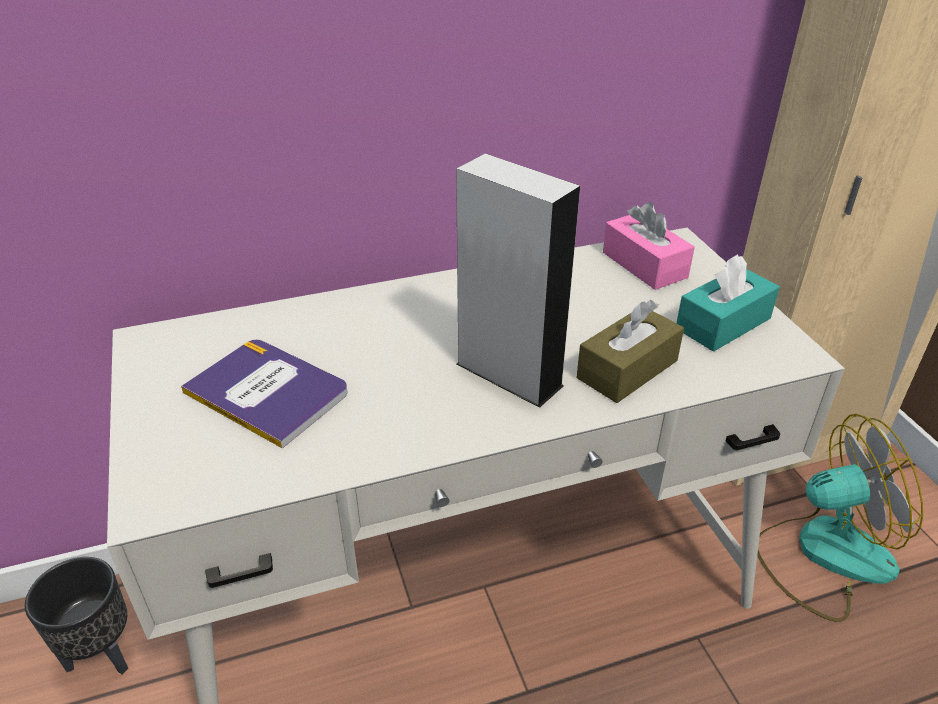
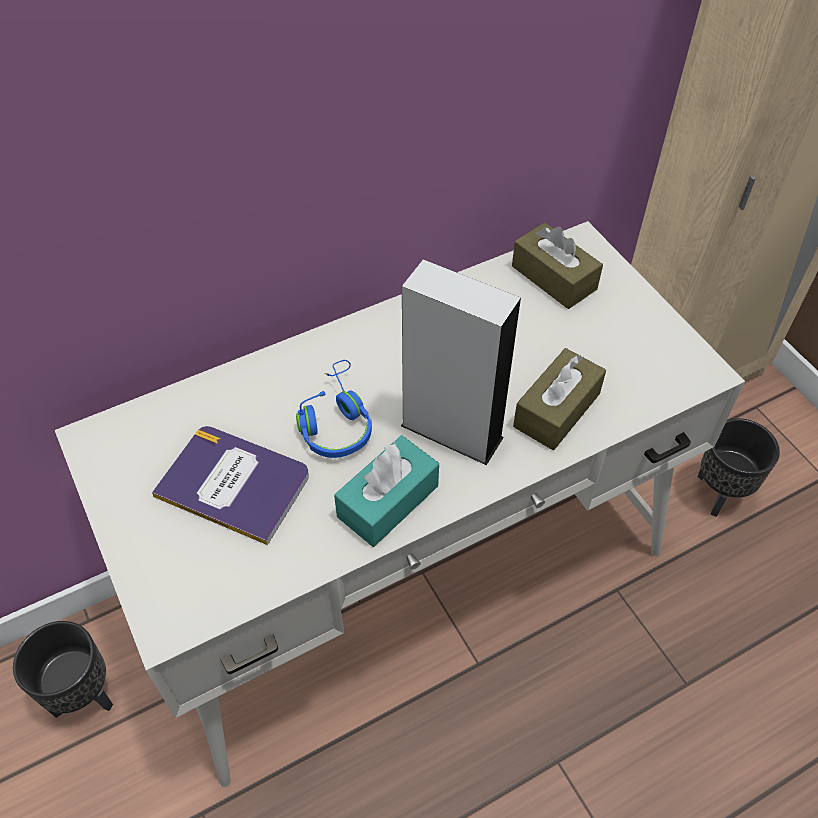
camera: 10 degrees left, 15 degrees up
(389, 353) = (335, 421): none -> blue headphones
(644, 265) = (554, 277): pink tissue box -> brown tissue box
(723, 323) = (635, 343): turquoise tissue box -> turquoise tissue box (388, 501)
(823, 554) = (719, 493): fan -> black planter

